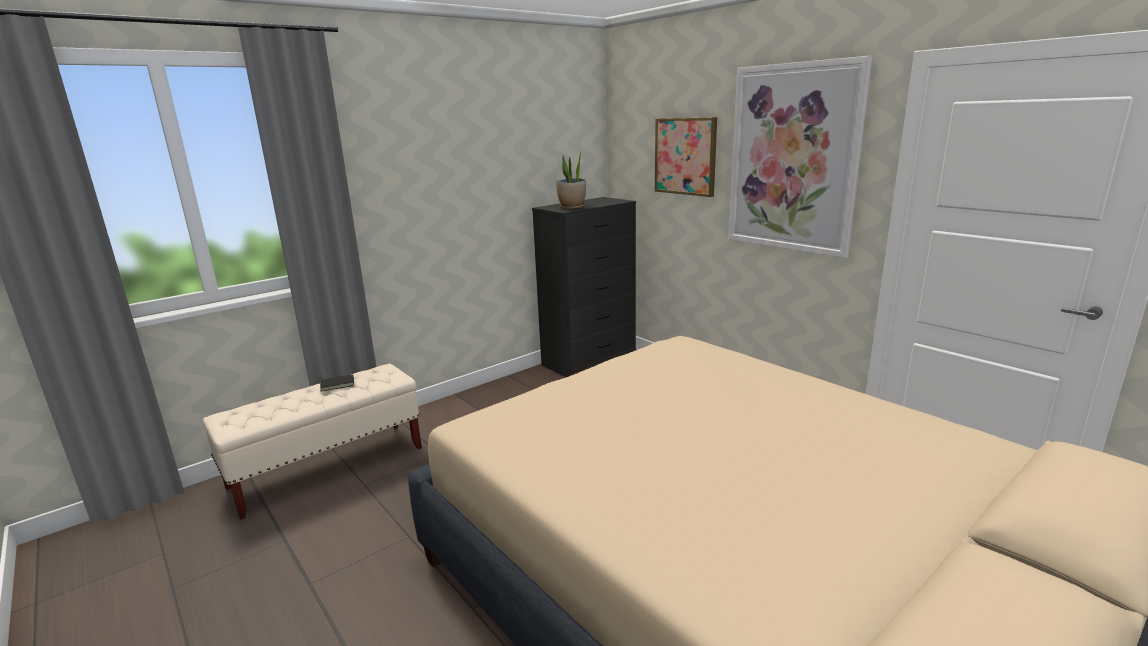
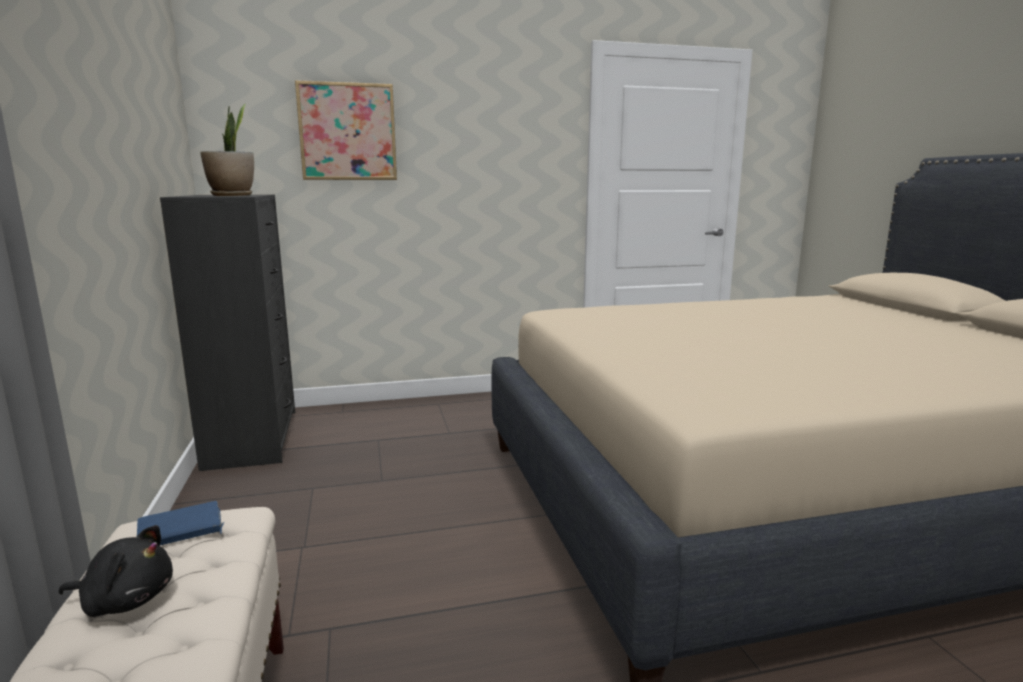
camera: 65 degrees left, 5 degrees down
(337, 384) = (126, 600): black book -> black plush toy
(383, 373) = (180, 531): none -> blue book
(793, 159) = (492, 133): picture -> none

